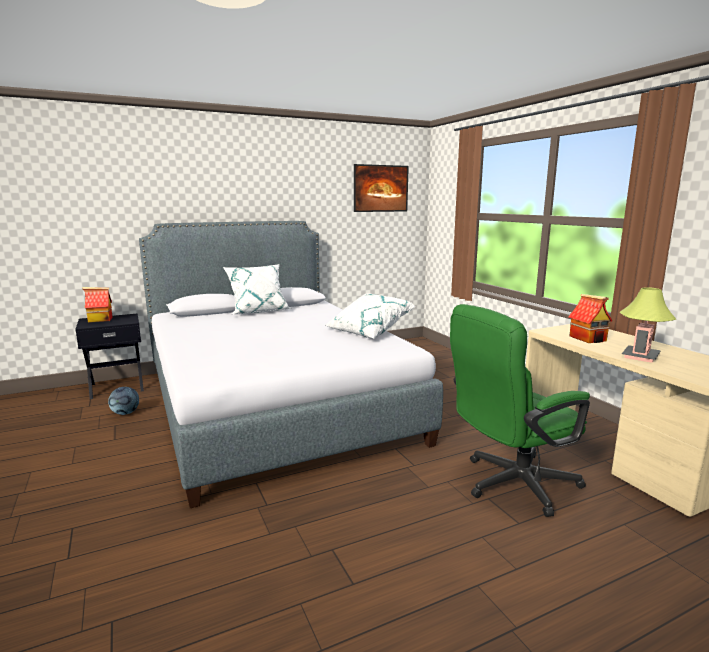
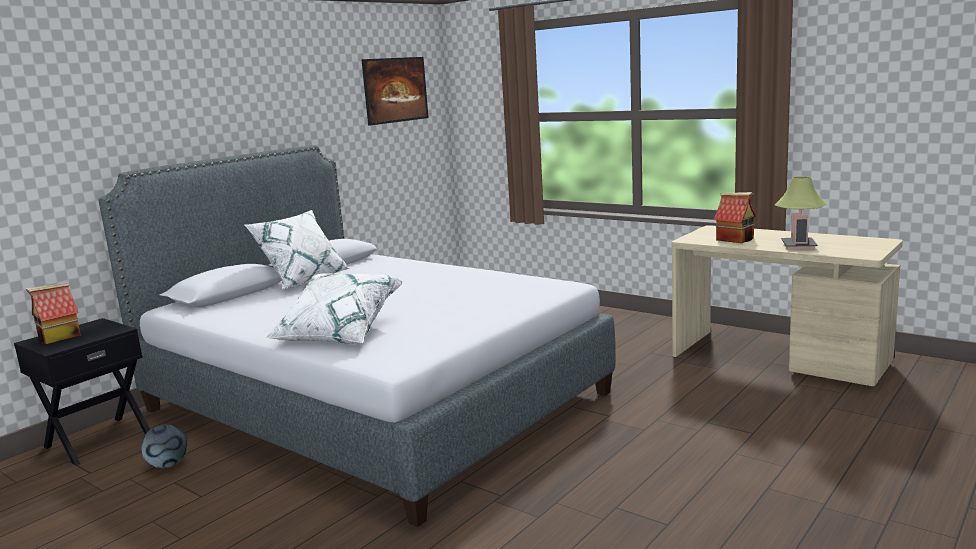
camera: 25 degrees left, 0 degrees up
(368, 331) = (490, 276): white pillow -> white pillow (337, 332)
(510, 485) = (715, 405): green office chair -> none

